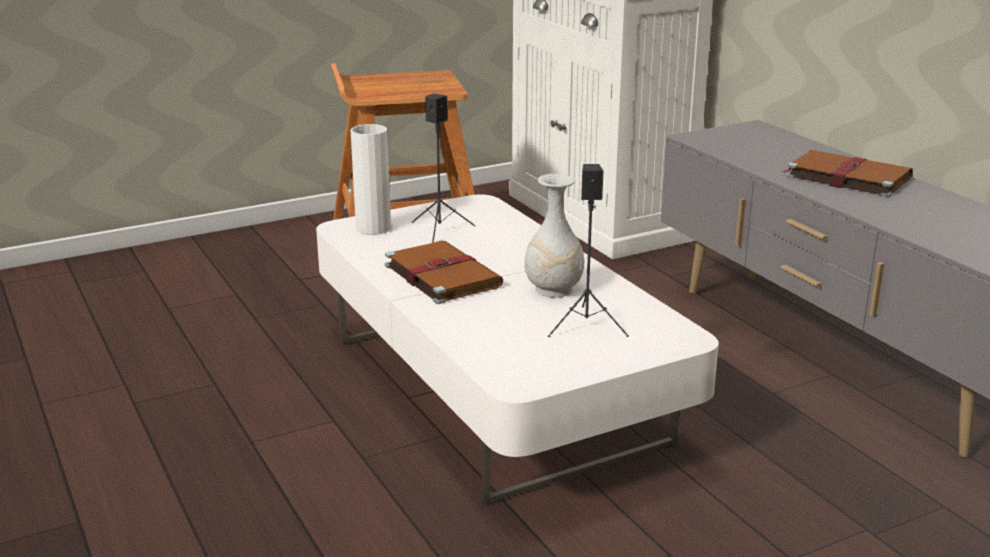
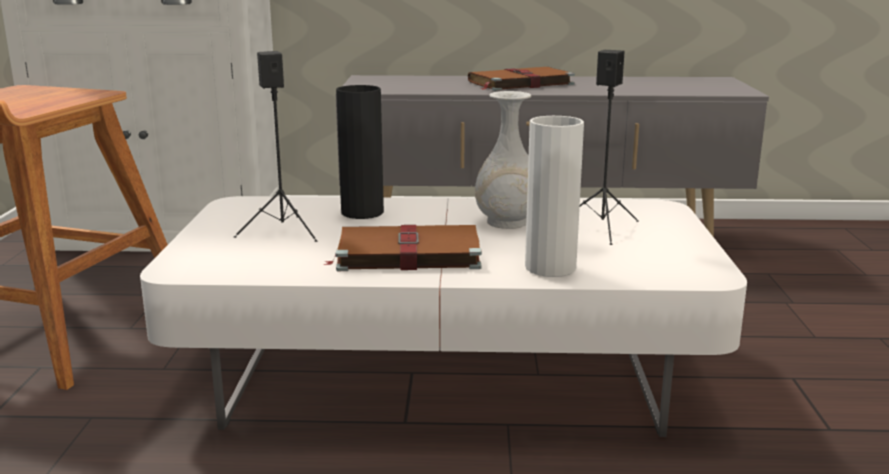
camera: 60 degrees left, 5 degrees down
(373, 228) = (215, 256): white vase -> white vase (550, 267)
(511, 240) = (362, 212): none -> black vase

